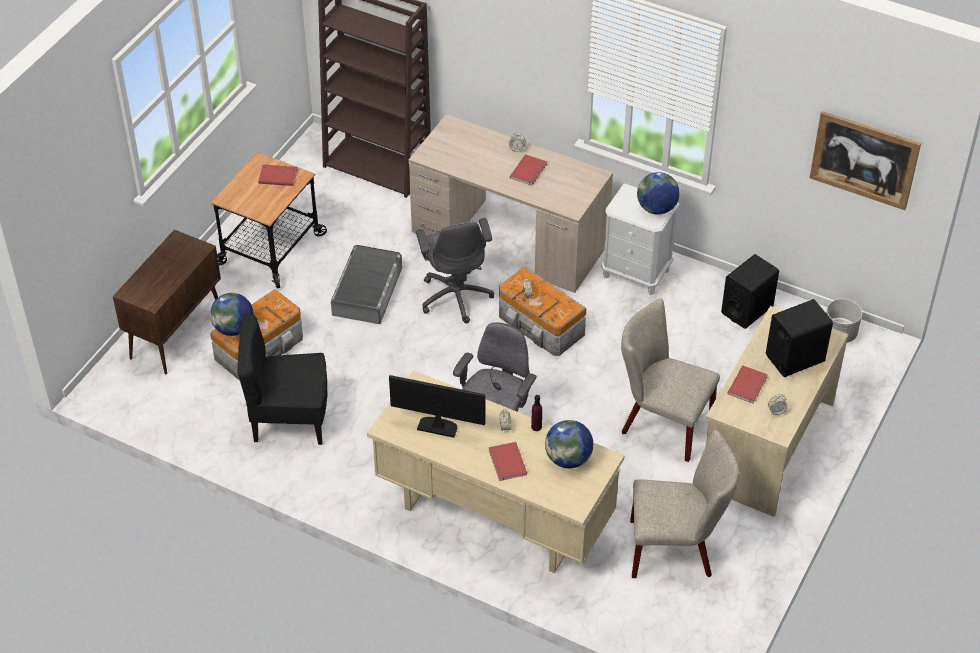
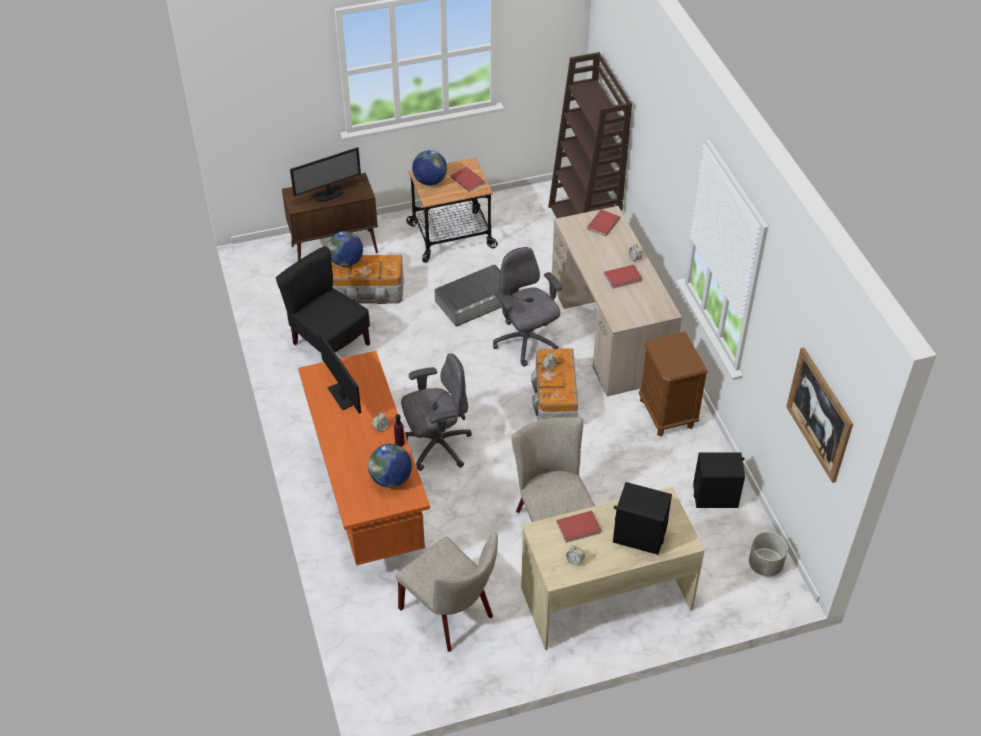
camera: 45 degrees right, 0 degrees up
(168, 272) = (328, 195): none -> monitor
(456, 296) = (525, 343): grey office chair -> grey office chair turned 120 degrees clockwise
(493, 516) = (366, 497): beige desk -> orange desk
(506, 463) = (350, 450): red book -> red book (602, 223)
(636, 273) = (667, 414): white nightstand -> brown nightstand
(656, 208) = (684, 363): globe -> globe (430, 181)

